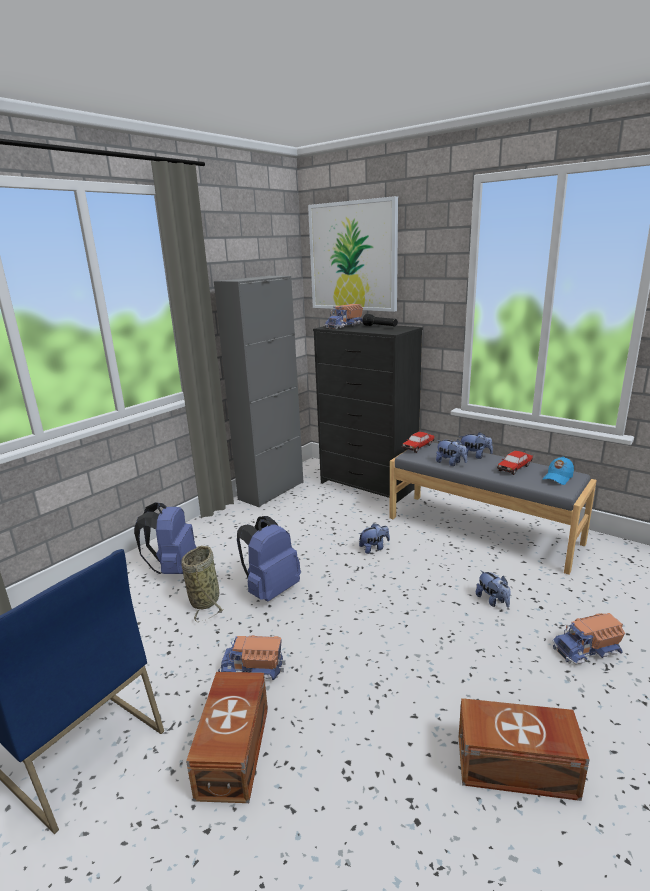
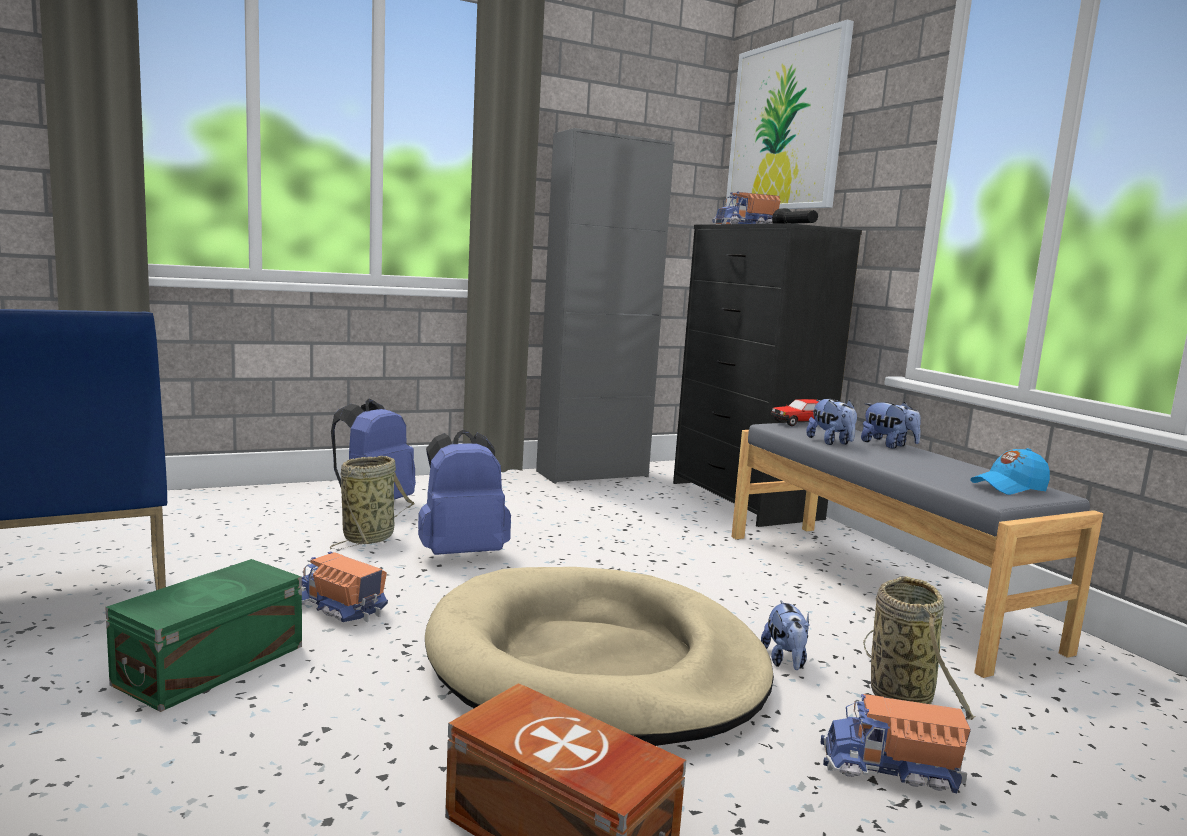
camera: 25 degrees right, 10 degrees down
(235, 749) = (215, 664): brown storage box -> green storage box
(374, 548) = (663, 557): plush toy -> none
(421, 645) = (595, 664): none -> beige dog bed
(514, 468) = (940, 465): toy car -> none
(551, 601) = (898, 695): none -> basket

